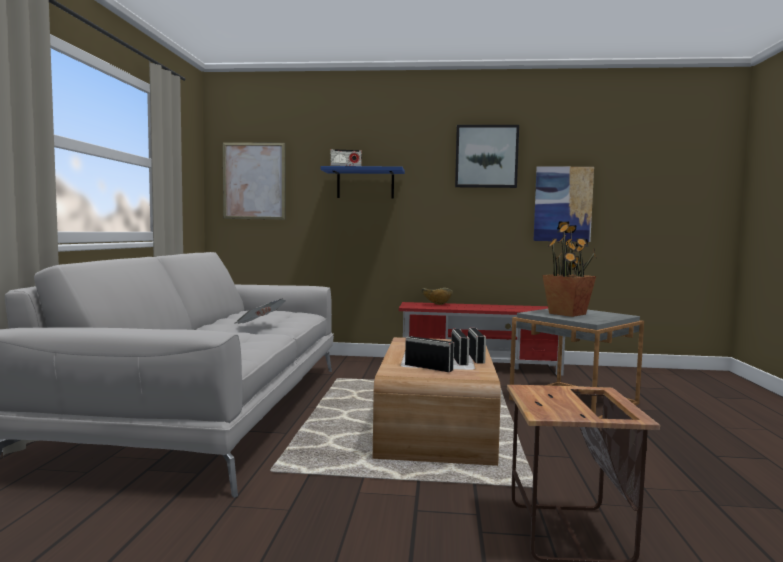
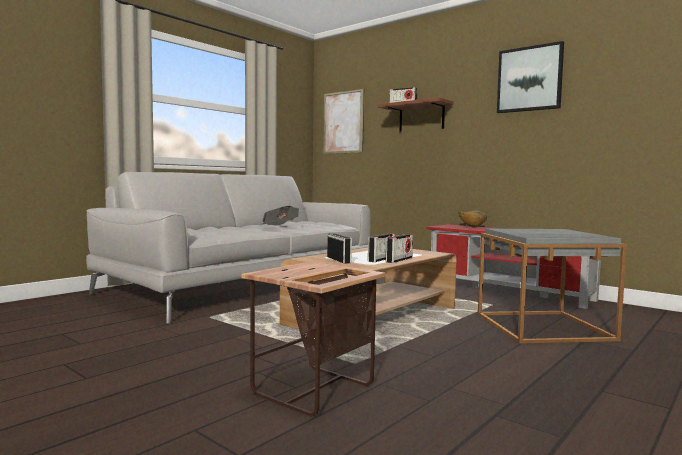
camera: 35 degrees right, 0 degrees up
(365, 184) = (421, 117): blue shelf -> brown shelf
(563, 204) = (614, 121): picture -> none
(568, 314) = (536, 232): potted plant -> none

